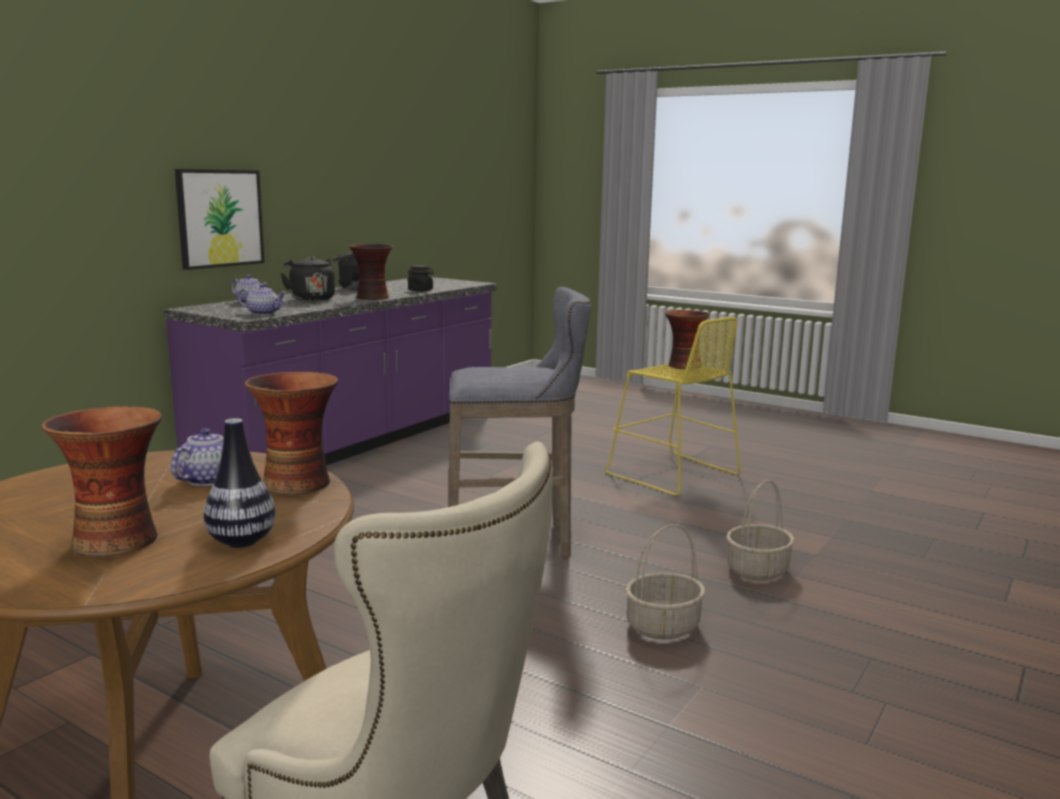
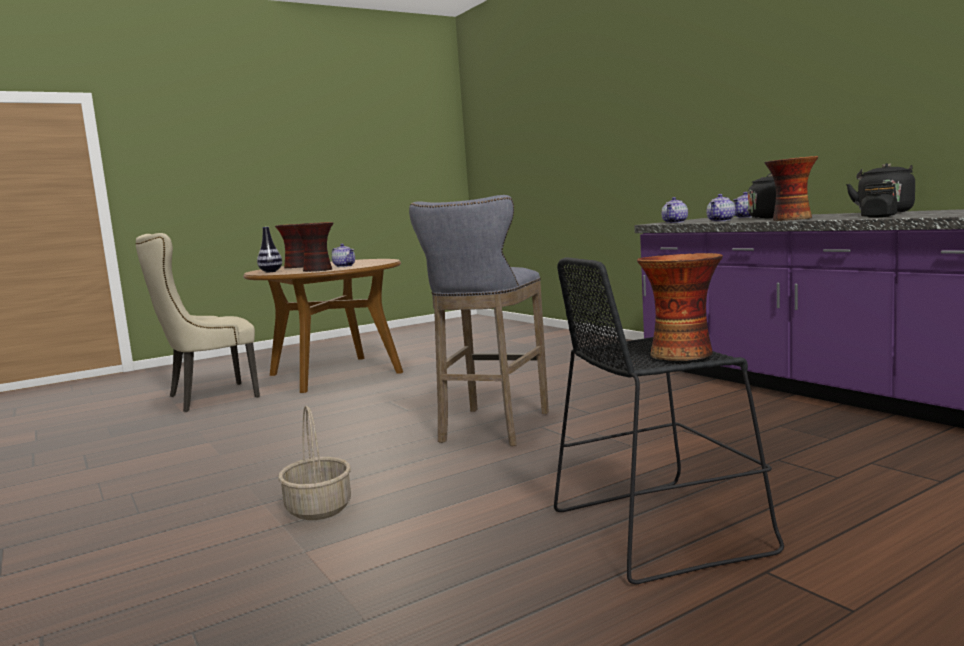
camera: 115 degrees right, 5 degrees down
(220, 218) = (756, 141): picture -> none
(304, 306) = (721, 221): none -> teapot
(663, 627) = (293, 455): basket -> none
(672, 473) = (660, 528): yellow stool -> black stool

